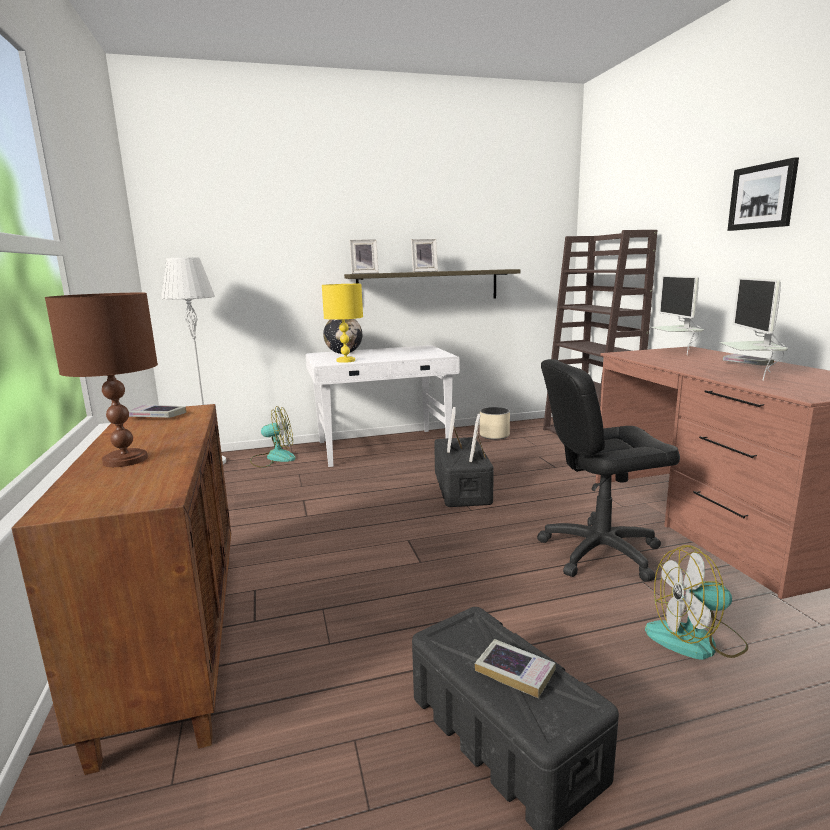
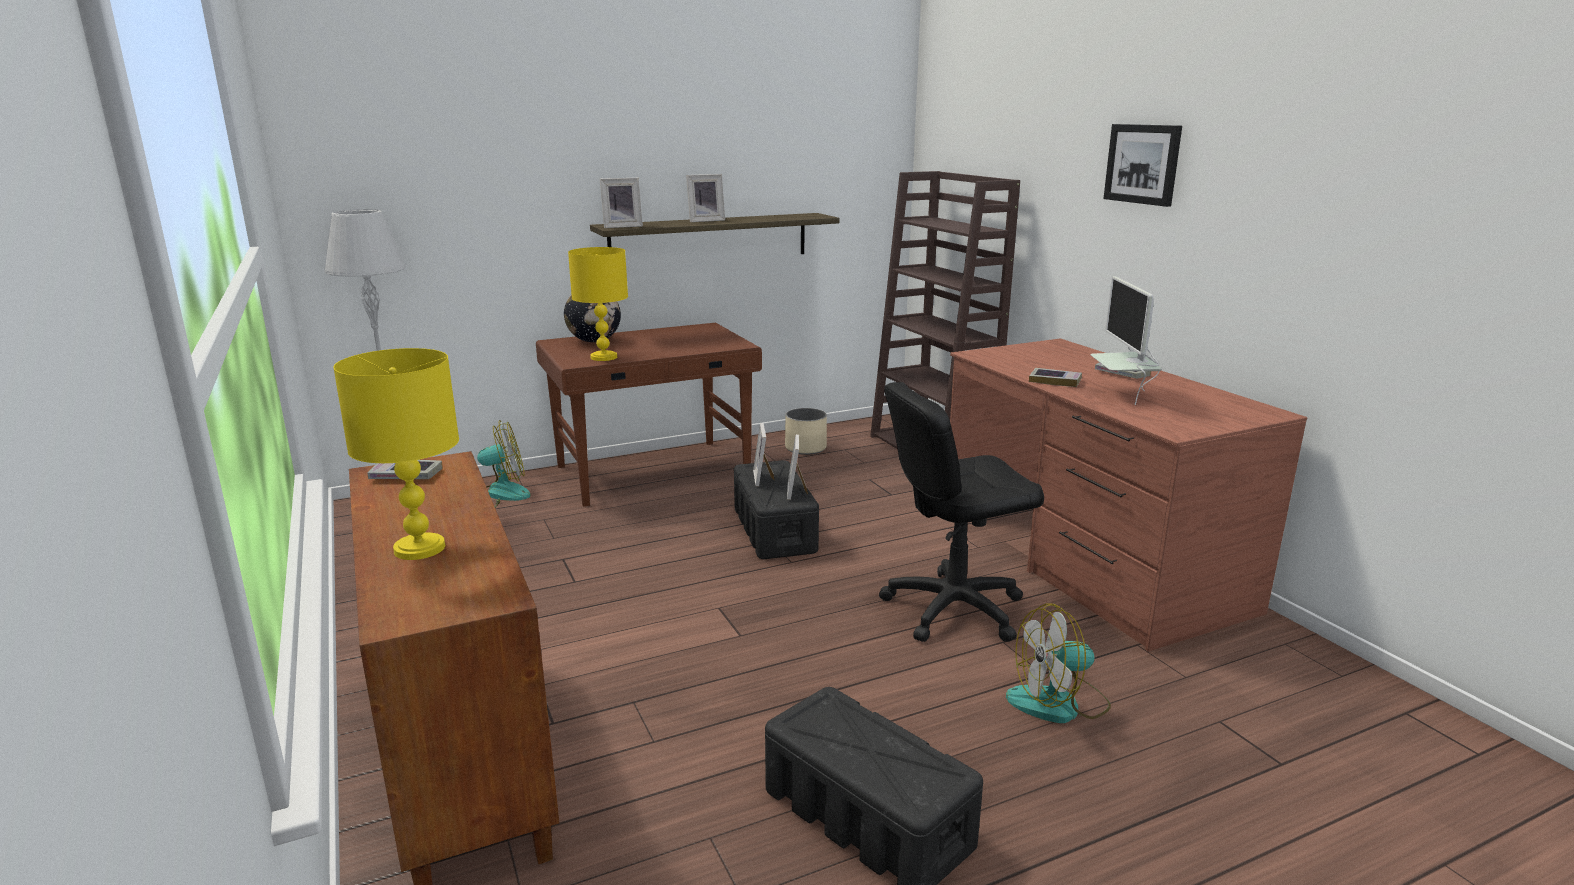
camera: 10 degrees left, 5 degrees up
(126, 459) = (420, 548): brown table lamp -> yellow table lamp
(384, 447) = (654, 472): white desk -> brown desk
(515, 672) = (880, 751): book -> book (1055, 381)
(676, 352) = (1042, 350): monitor -> none

